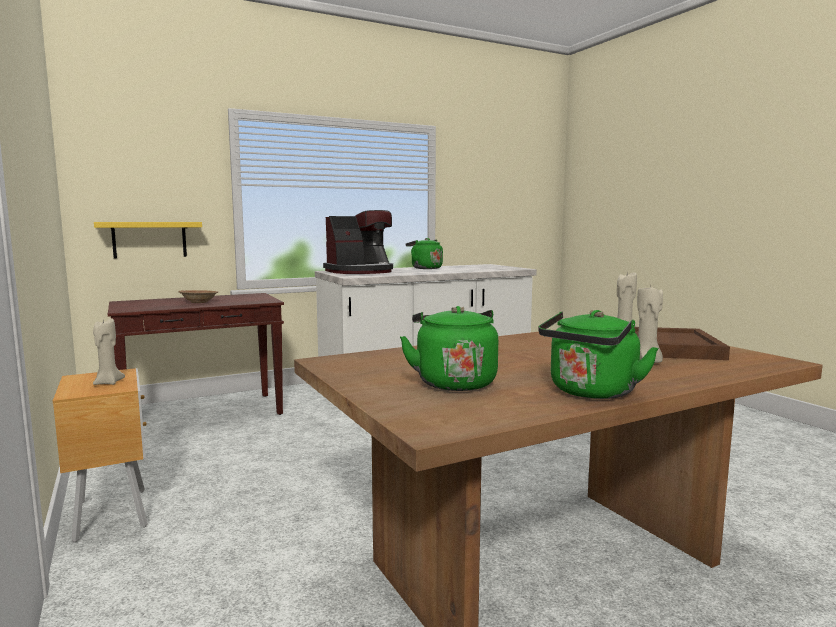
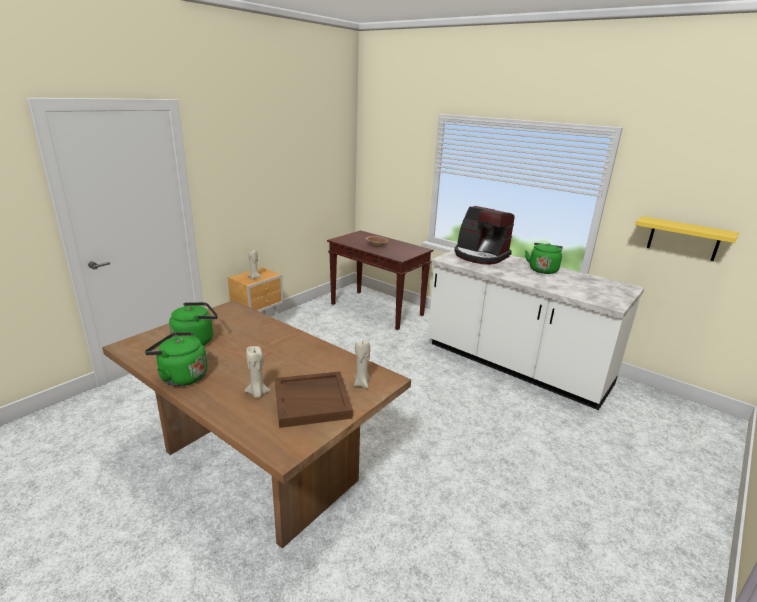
camera: 65 degrees right, 15 degrees up
(149, 239) = (389, 198): yellow shelf -> yellow shelf (683, 239)

